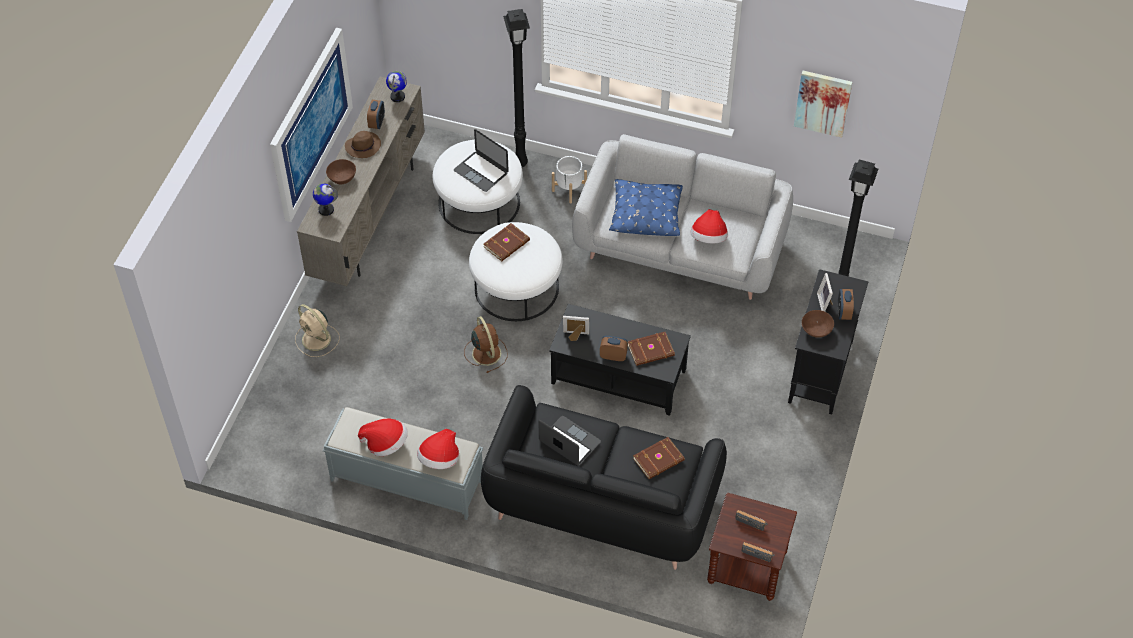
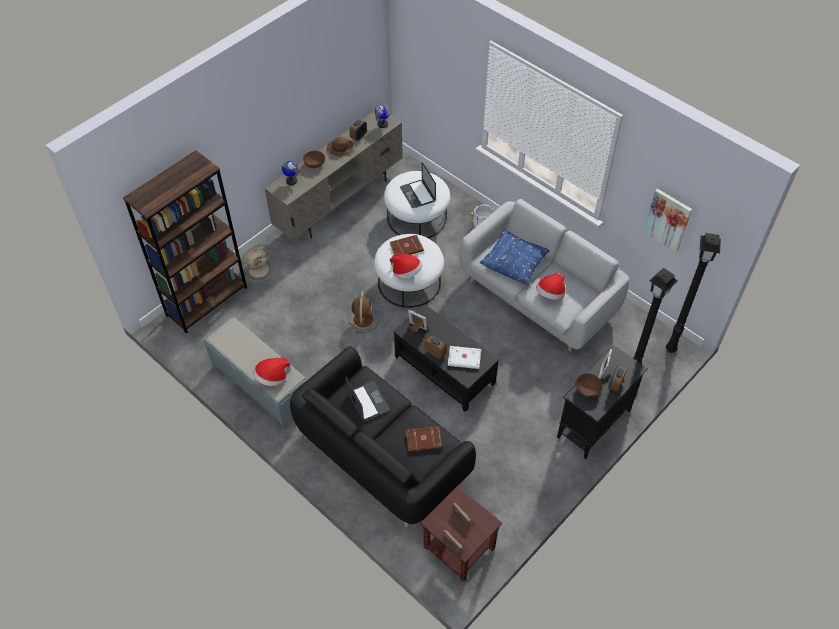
camera: 25 degrees right, 0 degrees up
(273, 405) = (207, 301): none -> brown bookcase
(310, 124) = (294, 115): picture -> none
(317, 340) = (259, 269): beige fan -> beige fan turned 105 degrees counterclockwise
(386, 444) = (243, 353): hat -> hat (406, 272)
(521, 164) = (460, 202): black floor lamp -> black floor lamp (671, 350)
(651, 351) = (464, 359): brown book -> white book

